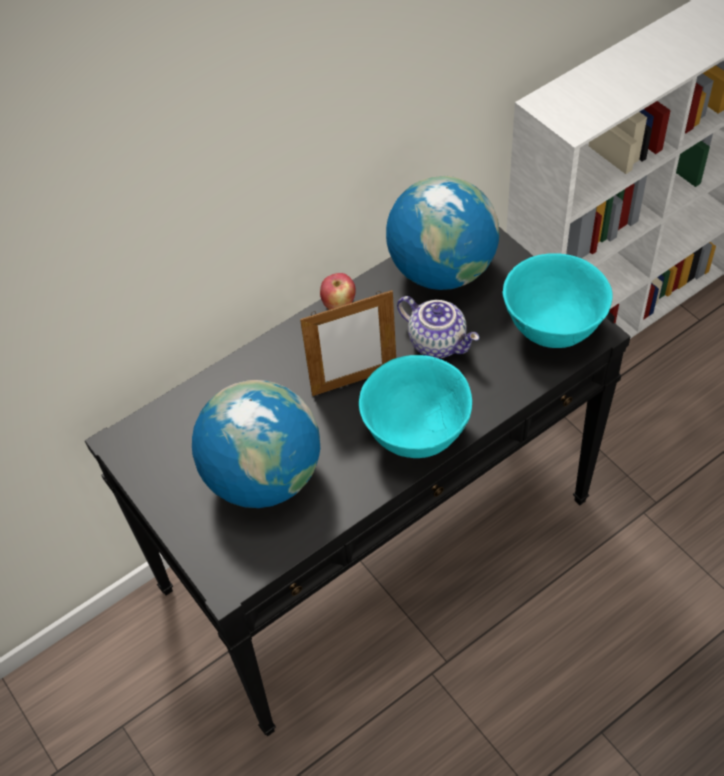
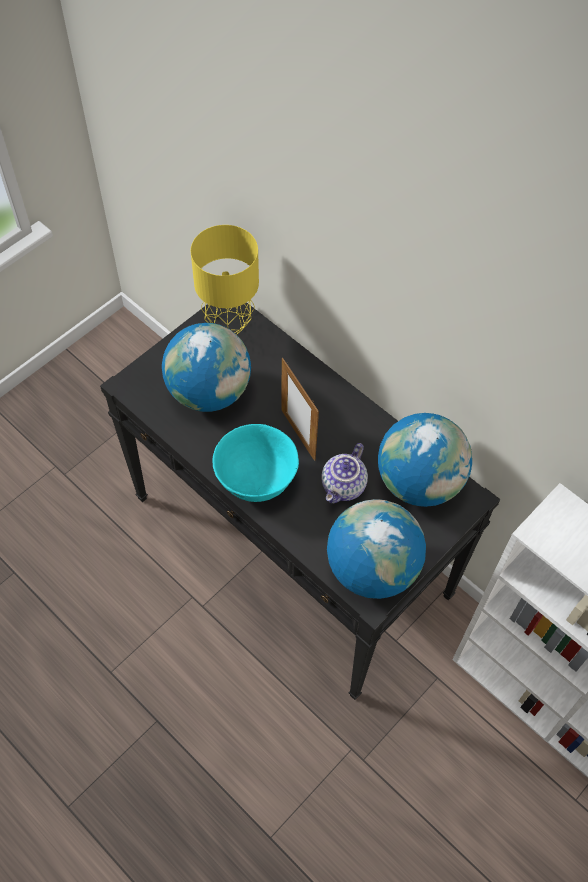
camera: 75 degrees right, 5 degrees up
(152, 445) = (227, 324): none -> yellow table lamp
(338, 304) = (370, 414): apple -> none
(552, 328) = (372, 568): turquoise bowl -> globe

